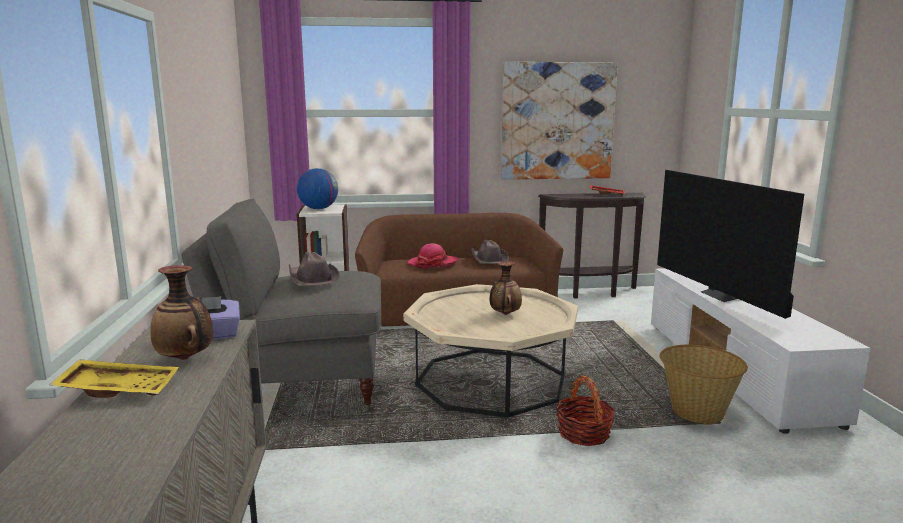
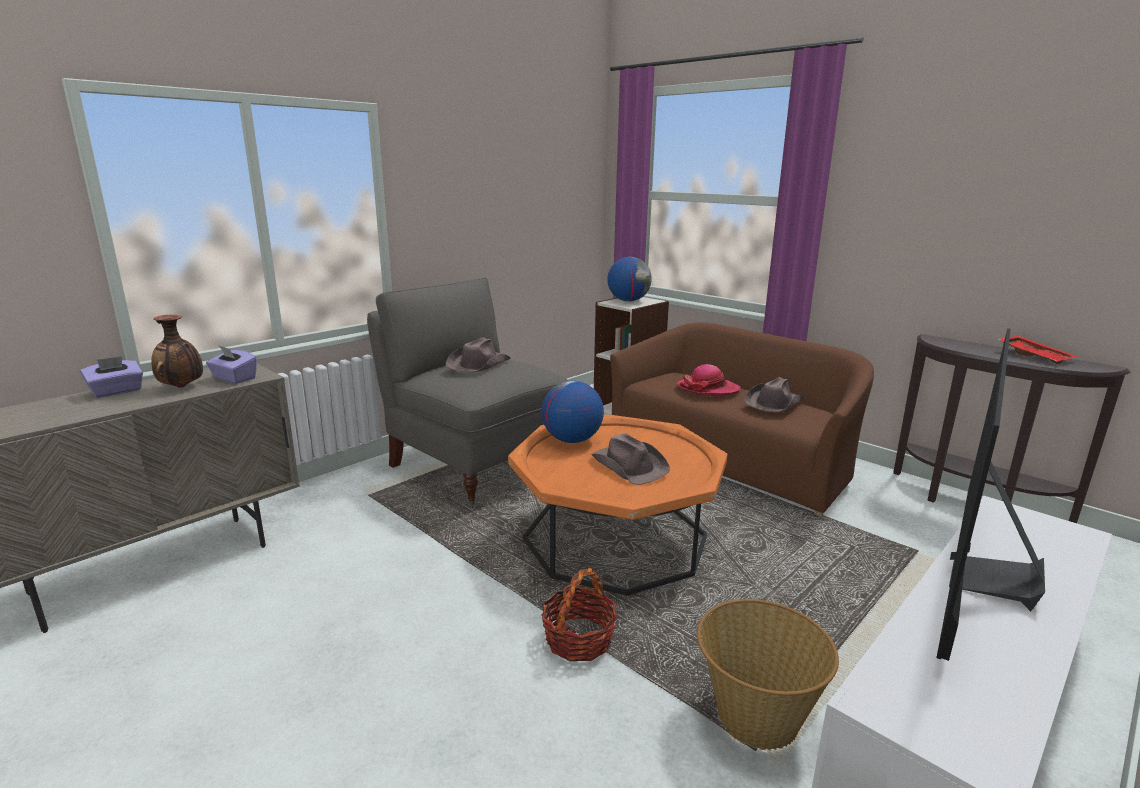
camera: 50 degrees right, 5 degrees up
(120, 389) = (117, 391): yellow tray -> purple tissue box
(438, 315) = (571, 440): none -> globe
(491, 381) = (615, 538): beige coffee table -> orange coffee table
(505, 314) = (629, 465): vase -> brown hat
(557, 121) = (972, 225): picture -> none

